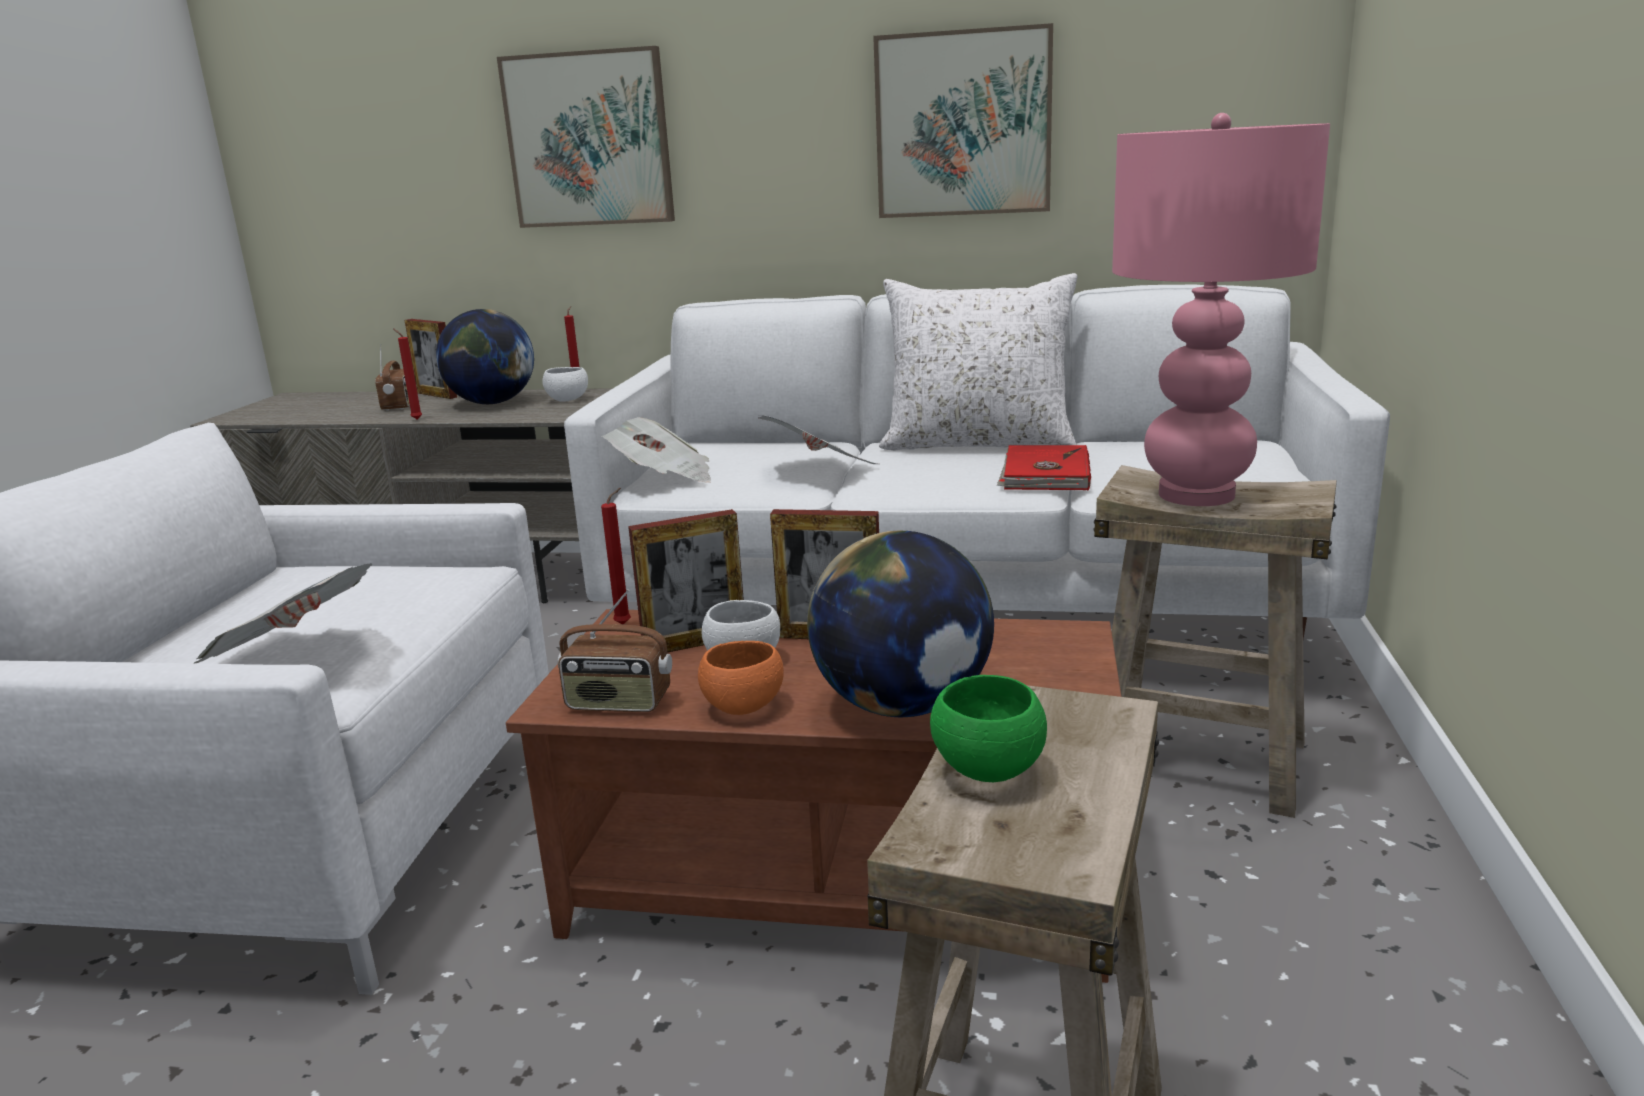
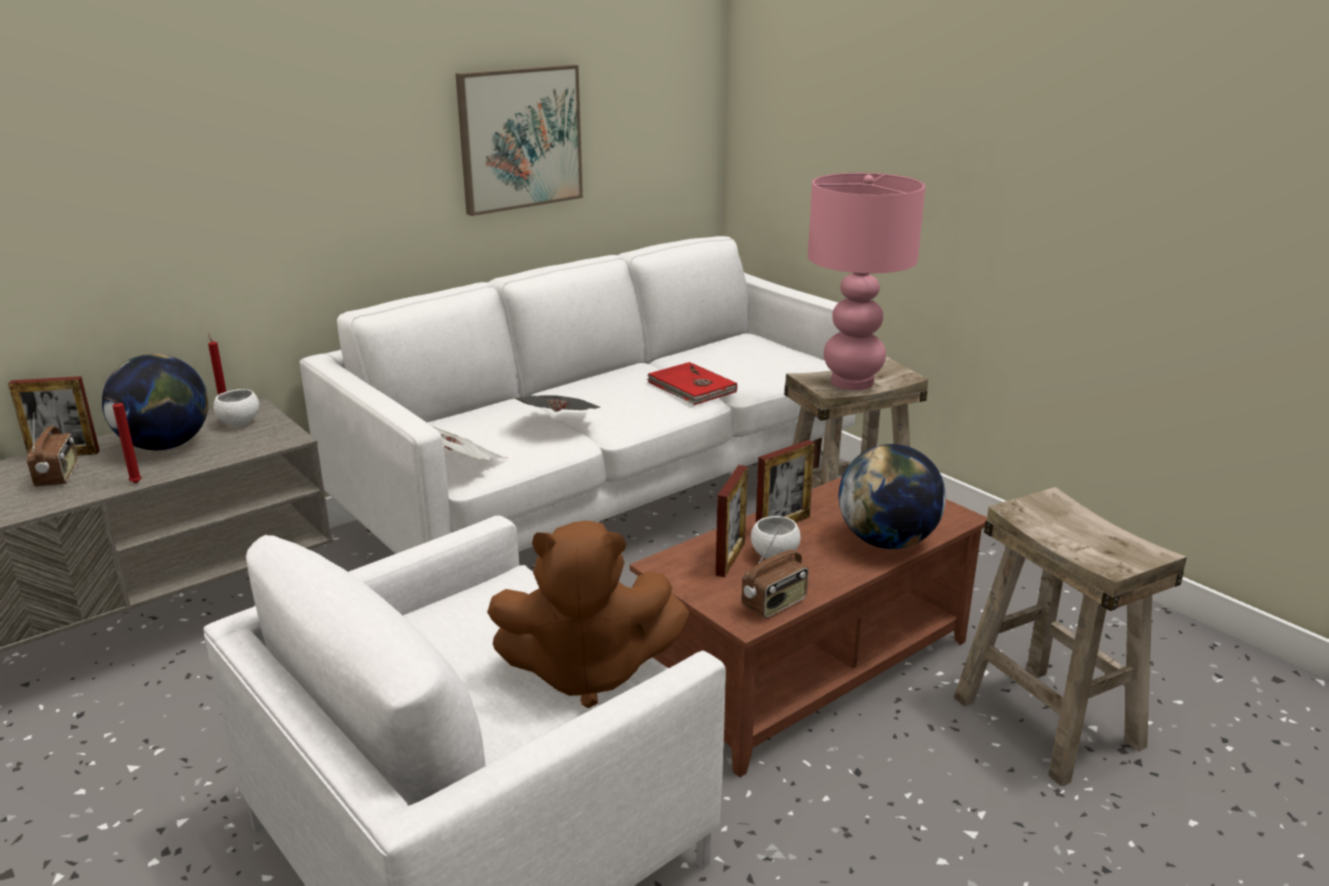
camera: 50 degrees left, 5 degrees up
(293, 657) = (587, 672): newspaper -> brown plush toy
(399, 406) = (58, 476): radio -> radio turned 45 degrees clockwise
(589, 140) = (207, 171): picture -> none
(625, 624) = (666, 566): red candle -> none
(744, 707) = (830, 575): orange bowl -> none
(978, 444) = (605, 376): white pillow -> none
(988, 769) = (1066, 537): green bowl -> none

